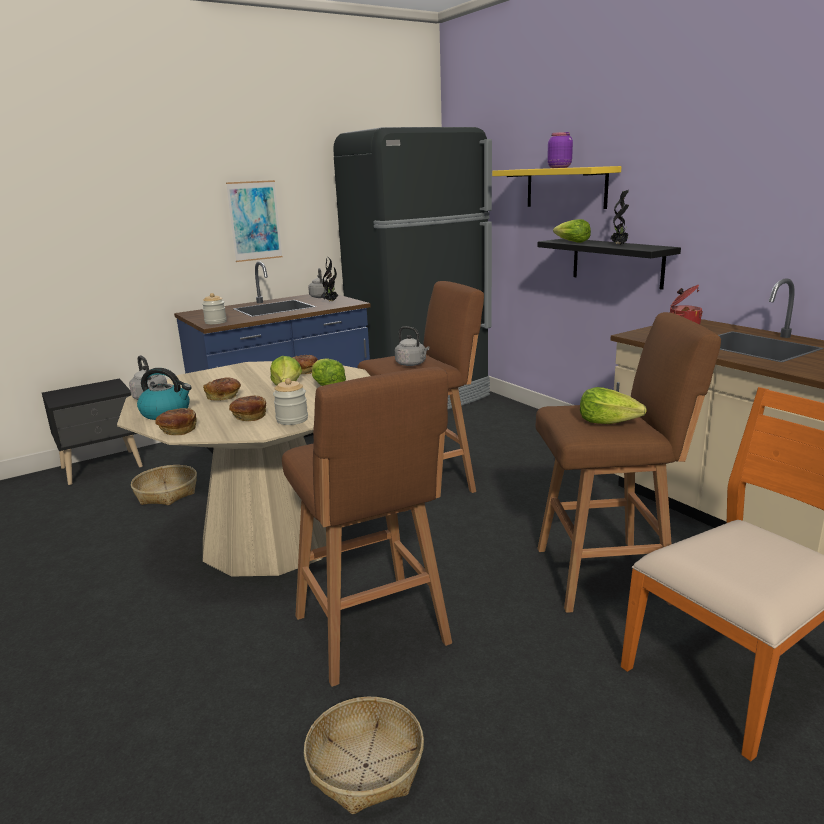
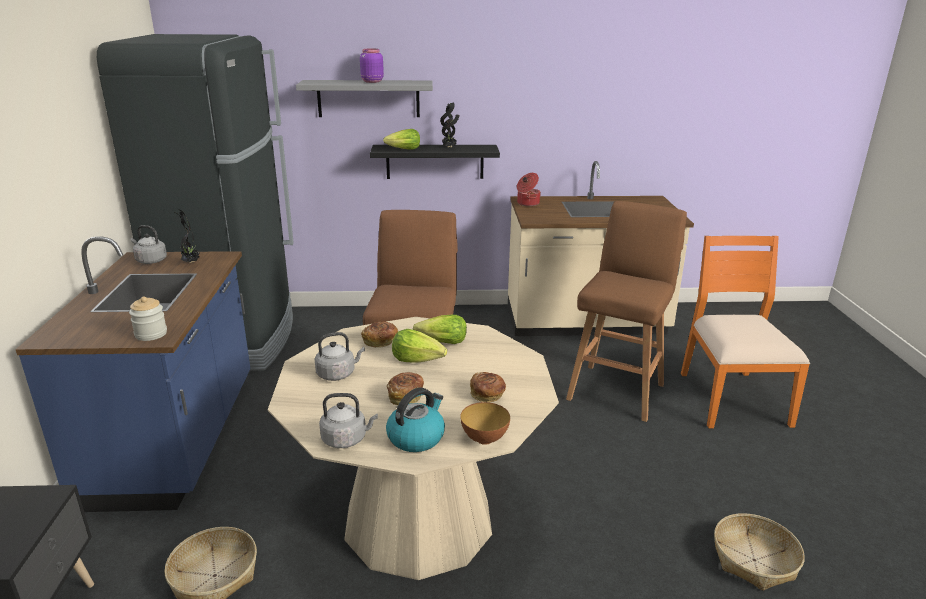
camera: 60 degrees left, 5 degrees up
(178, 430) = (484, 439): bread -> bowl
(254, 221) = (51, 181): picture -> none
(292, 420) = (520, 378): jar -> none
(373, 633) = (615, 509): brown stool -> none
(412, 364) = (424, 297): grey kettle -> grey kettle (338, 374)
(566, 187) = (368, 98): yellow shelf -> grey shelf
(608, 422) = (640, 285): lettuce -> none

